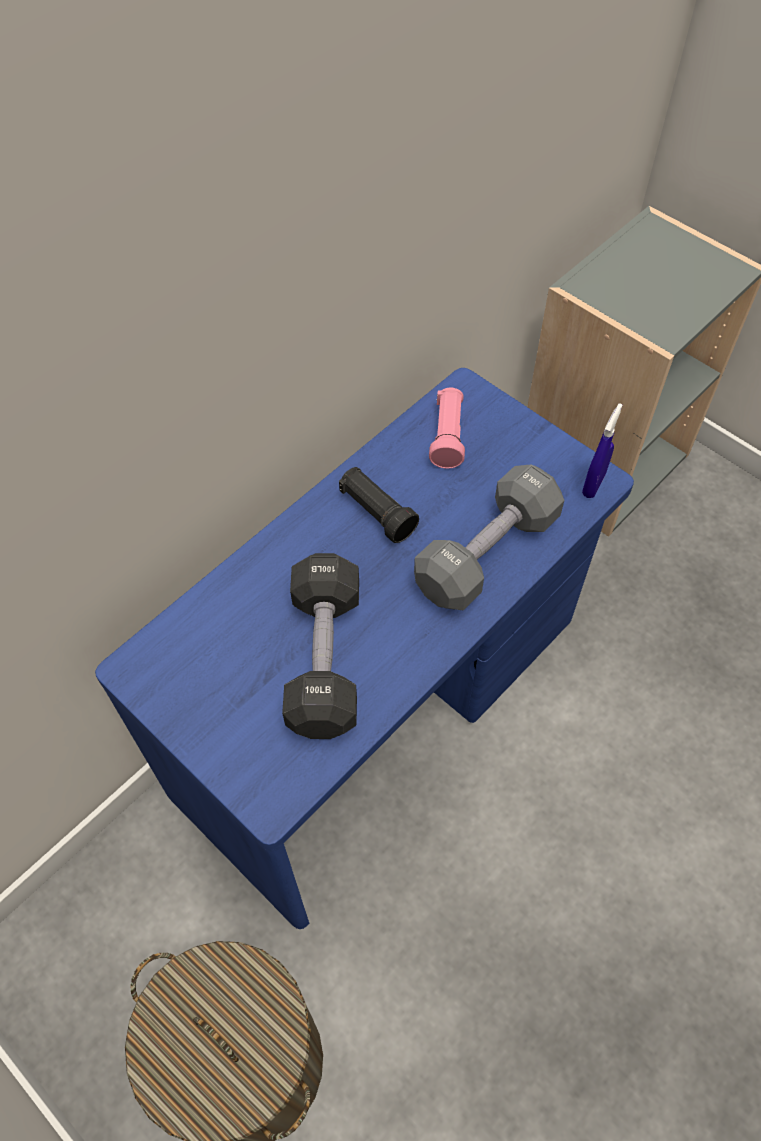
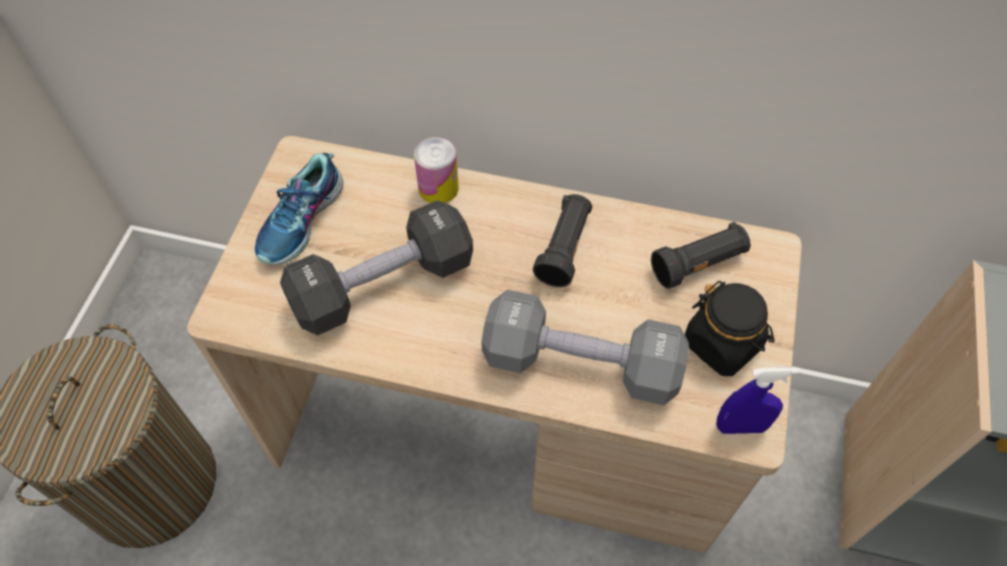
camera: 60 degrees right, 0 degrees up
(210, 695) = (302, 221): none -> shoe
(252, 572) = (438, 188): none -> can
(381, 707) = (503, 423): blue desk -> beige desk
(447, 436) = (698, 264): pink flashlight -> black flashlight
(523, 459) = (722, 344): none -> black jar

